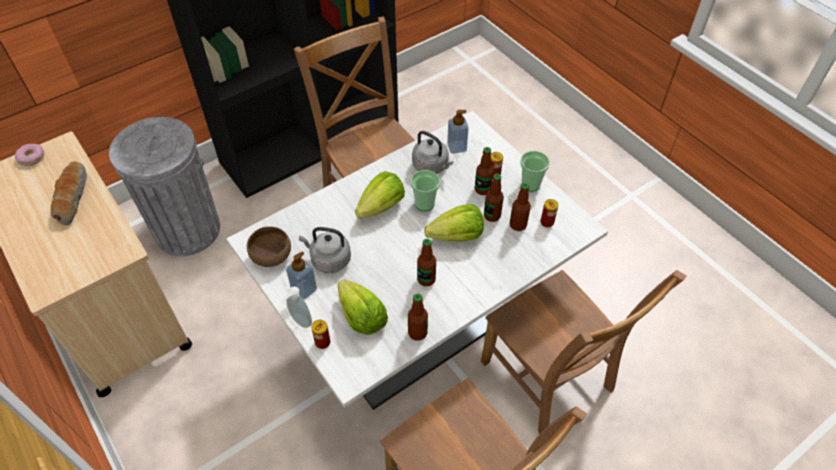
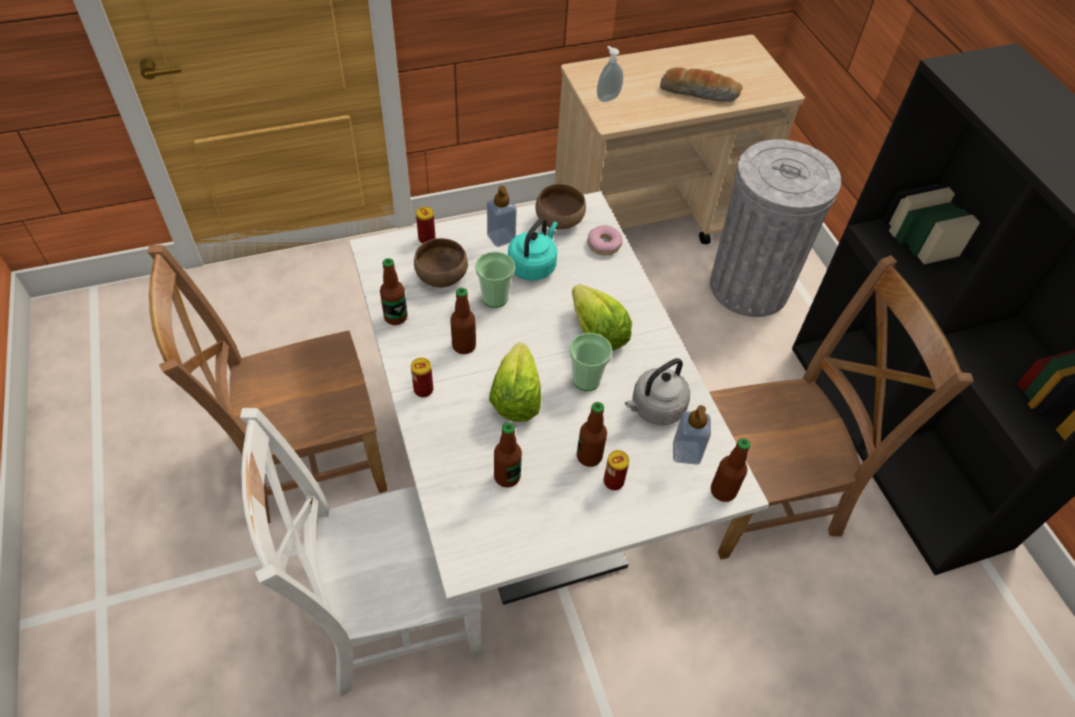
camera: 105 degrees right, 0 degrees up
(31, 158) = (767, 70): donut -> donut (603, 244)
(300, 322) = (461, 227): soap dispenser -> soap dispenser (607, 97)
(329, 260) = (533, 265): grey kettle -> turquoise kettle
(361, 317) = (441, 275): lettuce -> brown bowl
(492, 216) = (536, 450): bottle -> bottle (723, 491)
(530, 184) = (578, 525): cup -> cup (495, 298)
(547, 222) = (496, 517): can -> can (423, 390)
(549, 380) = (390, 613): brown chair -> white chair

